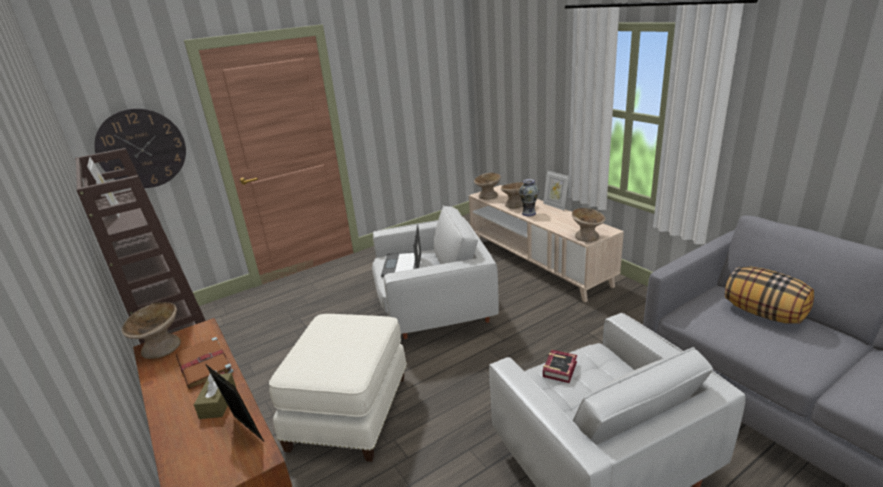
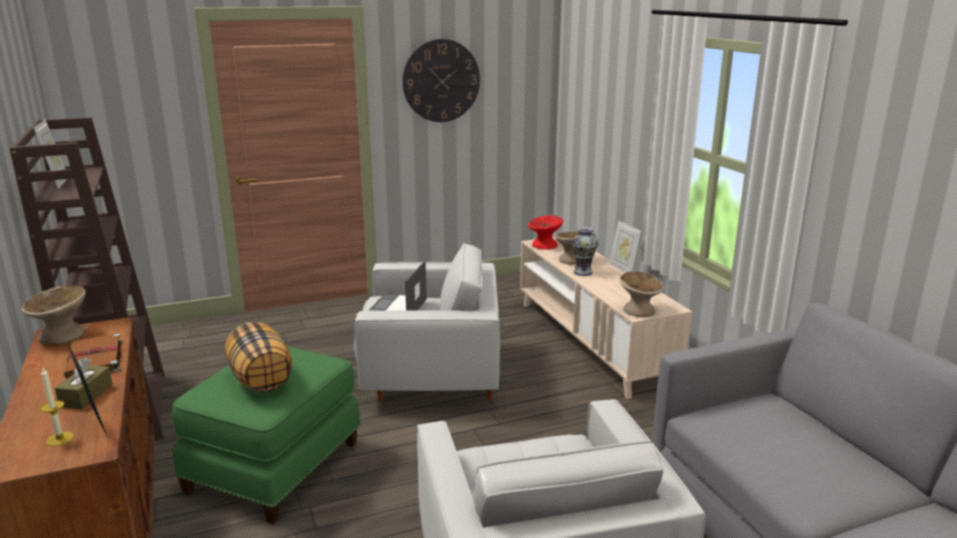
camera: 10 degrees right, 5 degrees down
(142, 148) = (127, 125): wall clock -> wall clock (441, 81)
(219, 452) = (60, 439): none -> candle
(351, 412) = (276, 468): white ottoman -> green ottoman
(488, 196) = (545, 245): beige bowl -> red bowl
(561, 368) = (515, 452): book -> none
(764, 313) = (804, 433): pillow -> pillow (261, 379)

